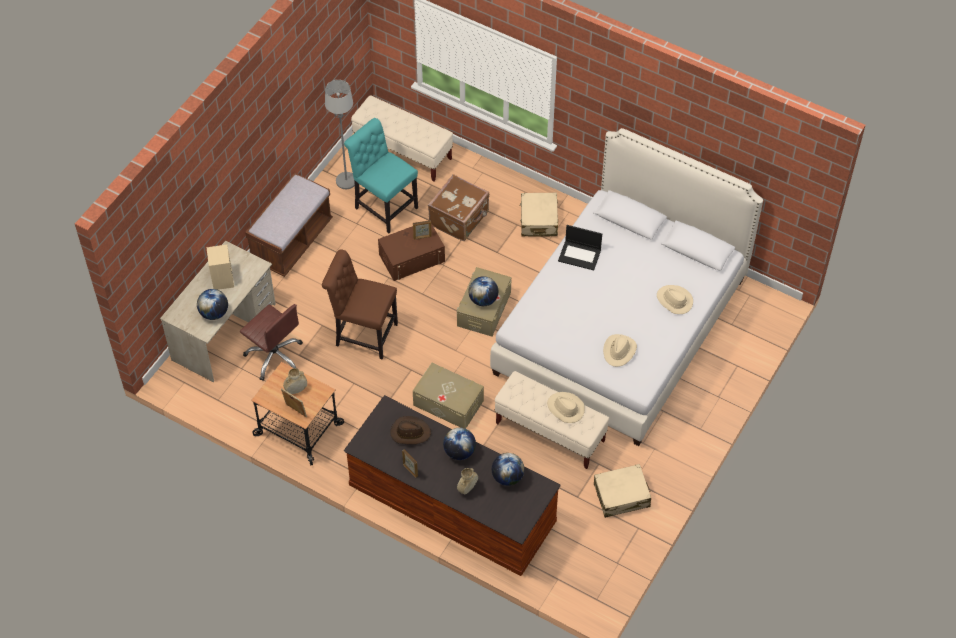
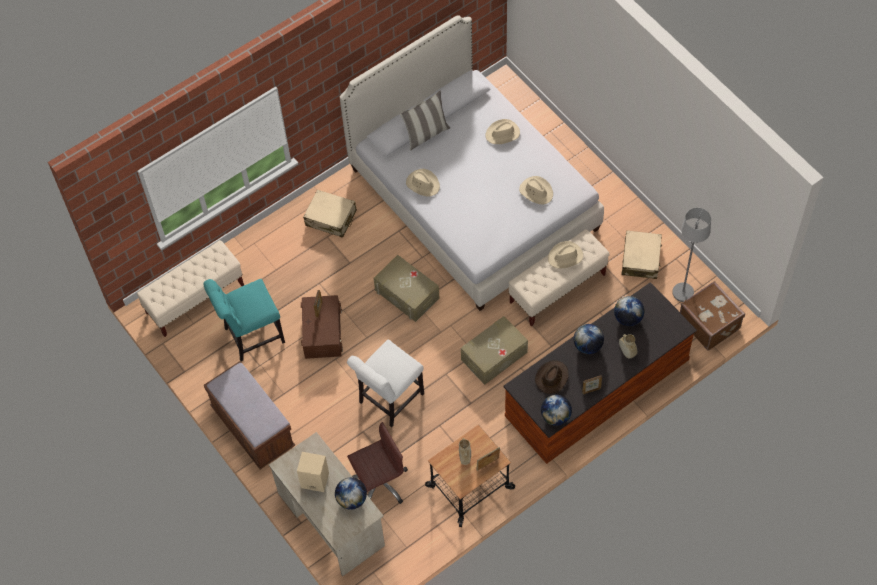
camera: 65 degrees left, 5 degrees up
(346, 181) = (204, 358): grey floor lamp -> grey floor lamp (682, 292)
(363, 334) = (389, 400): brown chair -> white chair
(460, 219) = (297, 279): brown suitcase -> brown suitcase (709, 323)
(483, 300) = (412, 284): globe -> globe (555, 416)
(580, 255) = (423, 184): laptop -> beige hat
(640, 238) = (426, 134): none -> pillow

